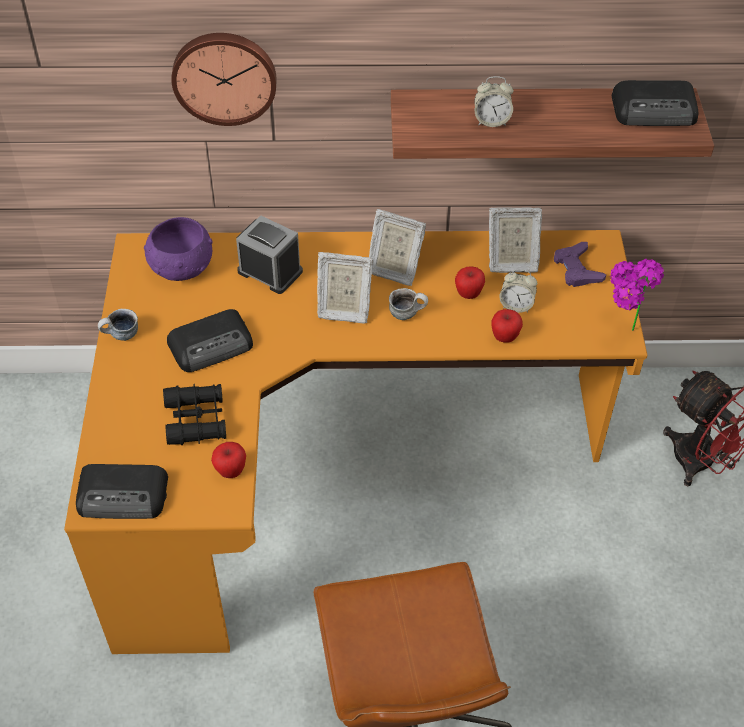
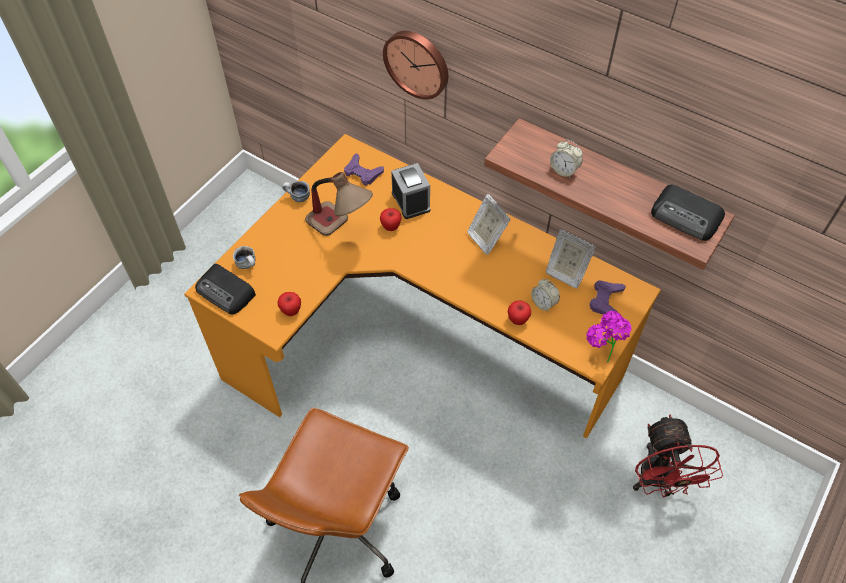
camera: 35 degrees right, 5 degrees up
(181, 267) = (362, 173): purple bowl -> purple game controller
(196, 420) = (297, 270): black binoculars -> none
(212, 345) = (341, 230): radio -> table lamp
(343, 309) = (434, 248): picture frame -> none
(407, 313) = (470, 271): mug -> mug (248, 265)
(468, 294) = (519, 279): apple -> apple (391, 227)

